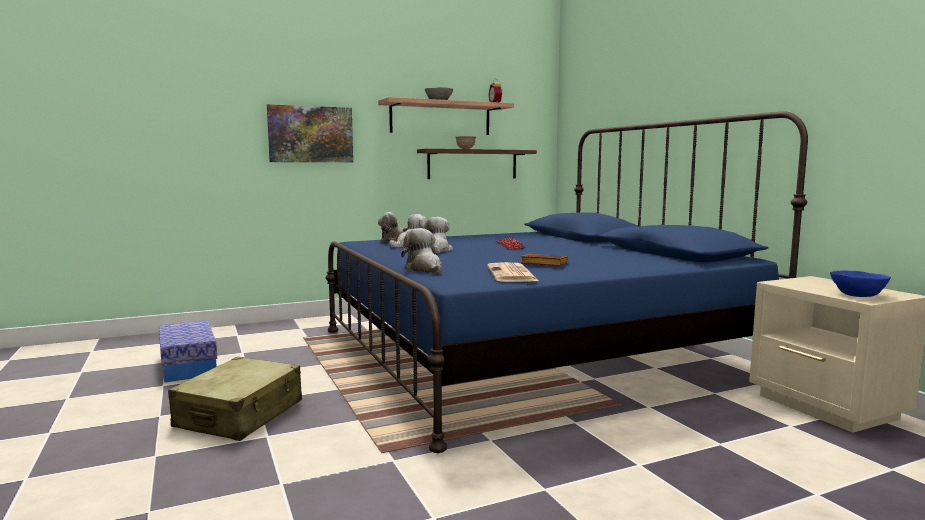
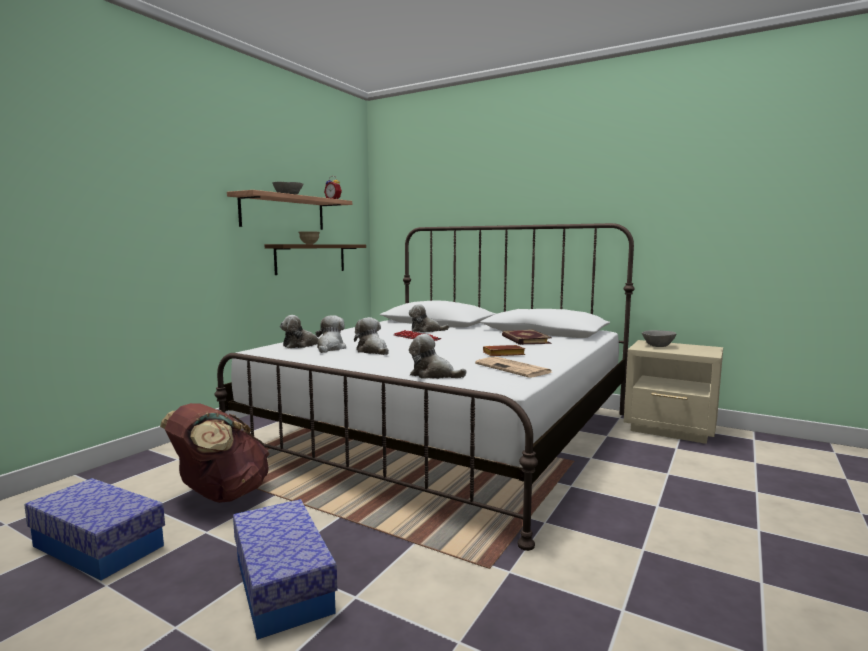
camera: 35 degrees left, 0 degrees up
(240, 414) = (282, 584): beige suitcase -> storage box
(289, 356) = (220, 495): none -> brown backpack
(310, 134) = (158, 228): picture -> none
(530, 352) = (444, 432): blue bed -> white bed
(541, 241) = (426, 330): none -> plush toy
(617, 256) = (525, 340): none -> book
(815, 283) = (657, 346): none -> grey bowl
(858, 295) = (697, 351): blue bowl -> none

